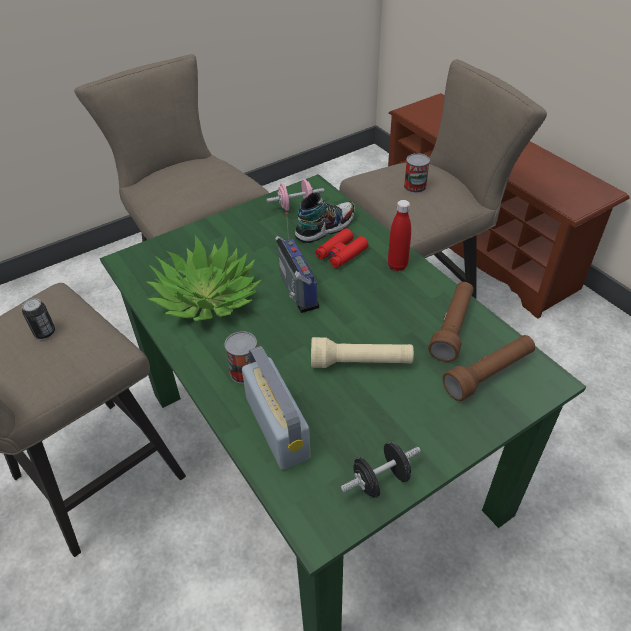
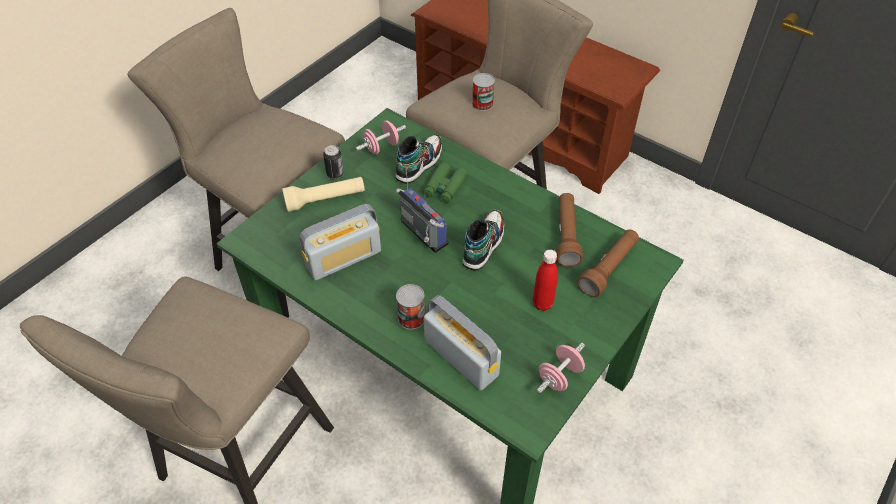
camera: 20 degrees left, 5 degrees up
(45, 333) = (206, 330): can -> can (335, 174)
(207, 298) = (343, 258): potted plant -> radio
(341, 253) = (445, 187): red binoculars -> green binoculars
(355, 317) = (483, 245): none -> shoe
(361, 363) = (505, 285): beige flashlight -> beige flashlight (325, 200)
(380, 480) = (559, 376): black dumbbell -> pink dumbbell
(397, 266) = (499, 188): red bottle -> red bottle (542, 304)

